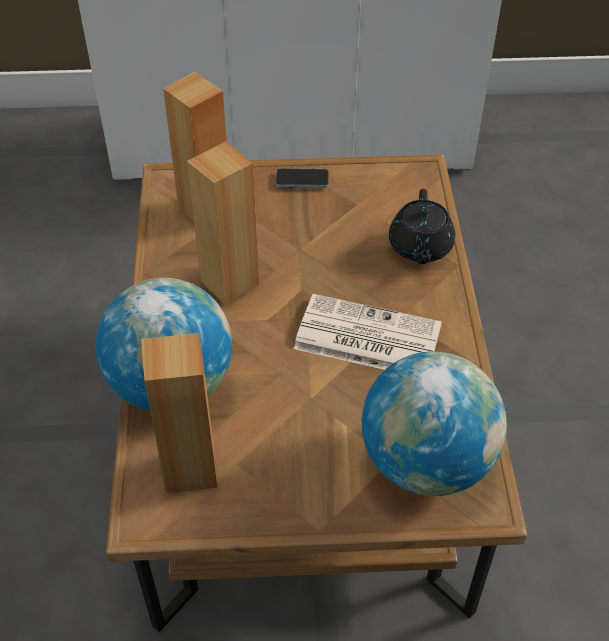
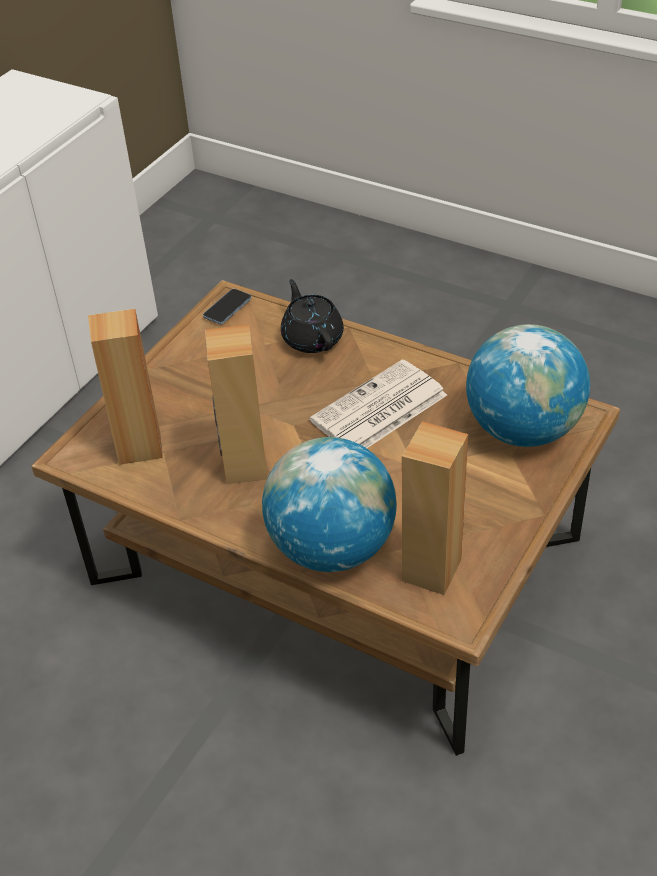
camera: 55 degrees left, 5 degrees down
(302, 179) = (166, 370): phone -> phone (227, 308)
(420, 247) = (312, 338): black teapot -> black teapot turned 150 degrees counterclockwise

